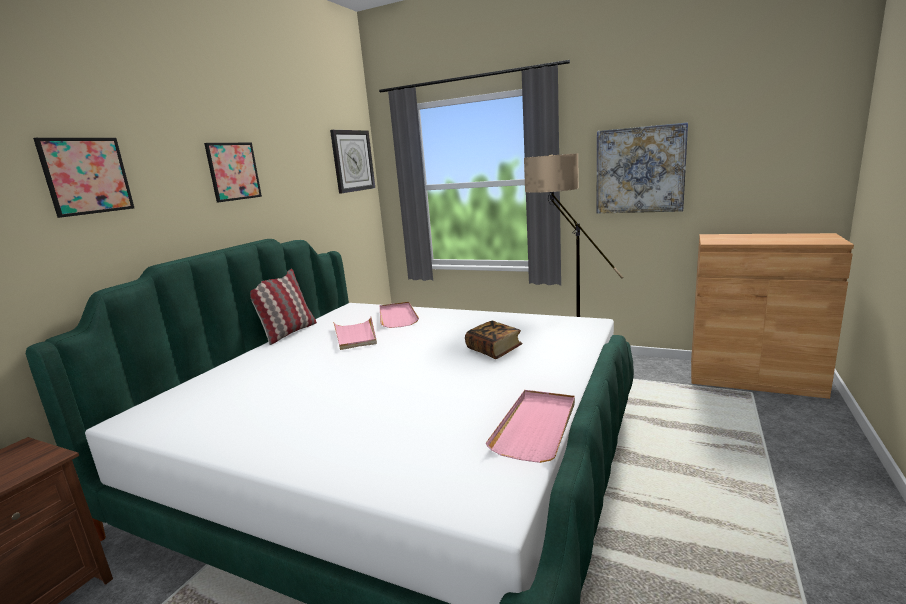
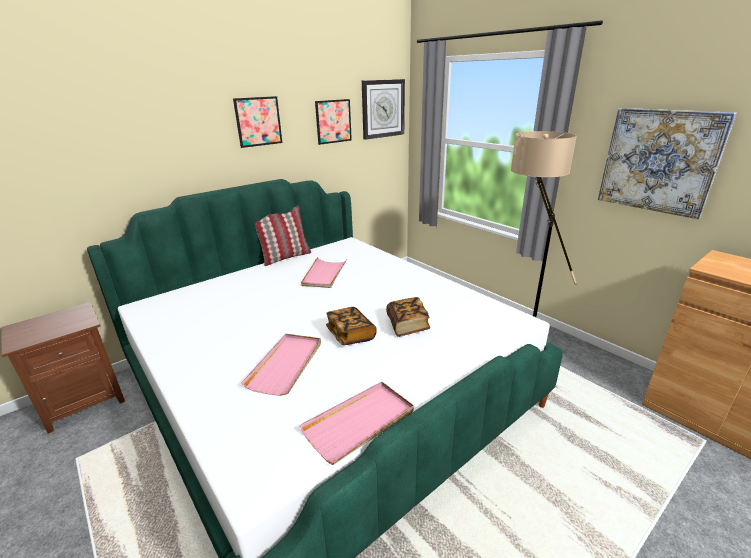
camera: 25 degrees right, 10 degrees up
(87, 176) = (134, 128): picture -> picture (333, 121)
(397, 317) = (370, 263): pink tray -> pink tray (286, 365)
(445, 371) = (350, 335): none -> book

